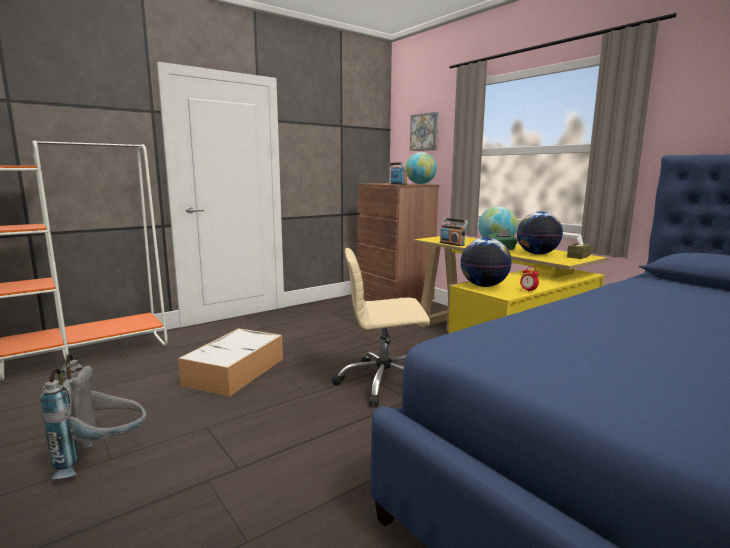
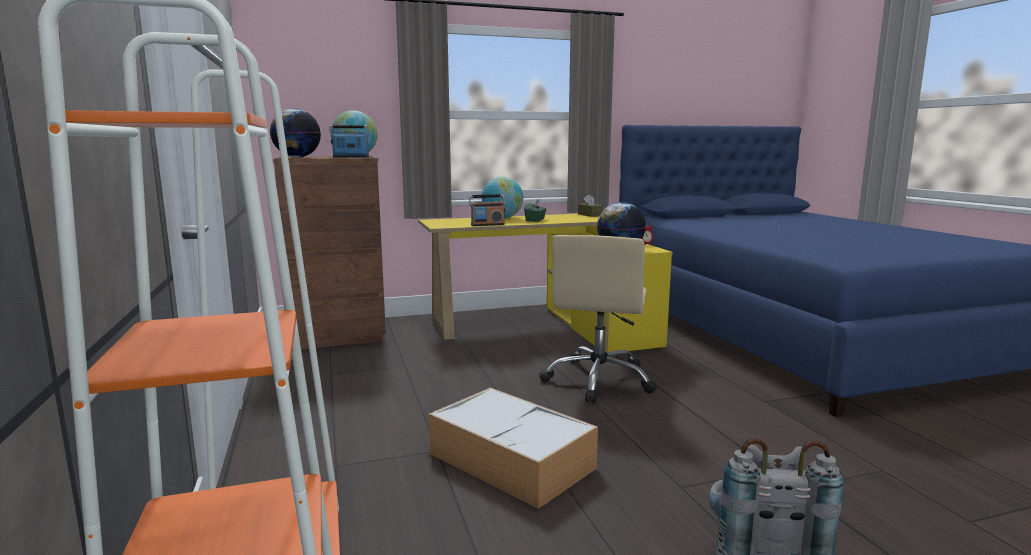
camera: 70 degrees left, 0 degrees up
(425, 132) = (326, 80): picture -> none
(537, 254) = (570, 218): globe -> globe (297, 157)

